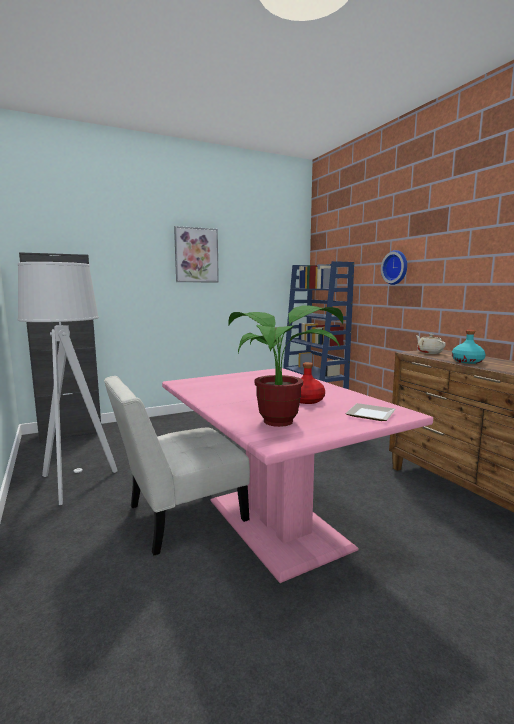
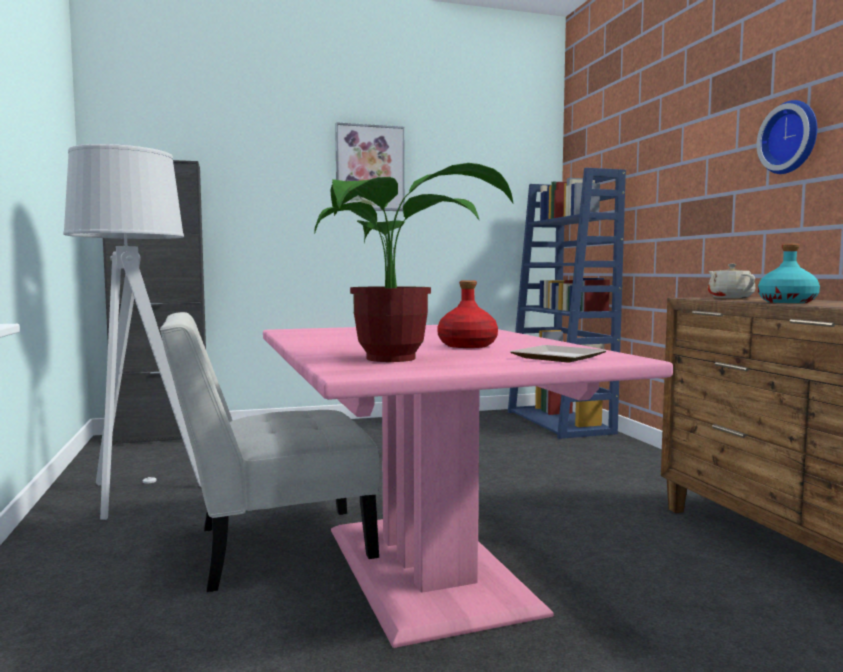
camera: 10 degrees right, 5 degrees down
(396, 267) = (691, 169): wall clock -> wall clock (791, 138)

